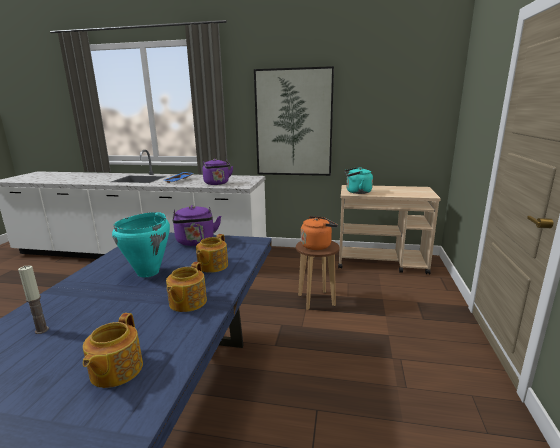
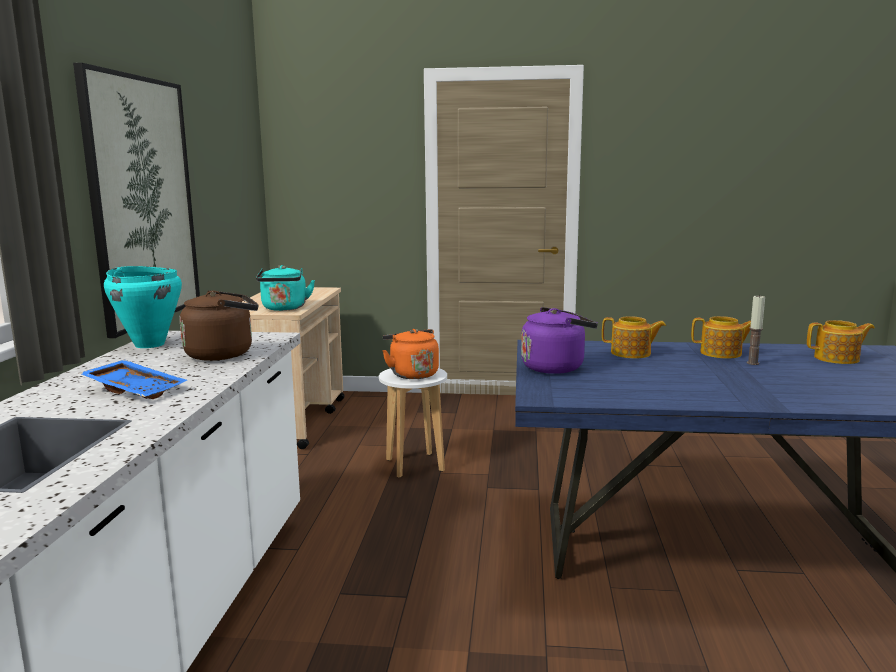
camera: 95 degrees left, 5 degrees down
(42, 330) = (843, 390): candle -> candle (752, 363)
(148, 272) = (677, 375): turquoise cooking pot -> turquoise cooking pot (149, 344)
(217, 183) = (223, 354): purple kettle -> brown kettle
(316, 300) = (414, 465): brown stool -> white stool

